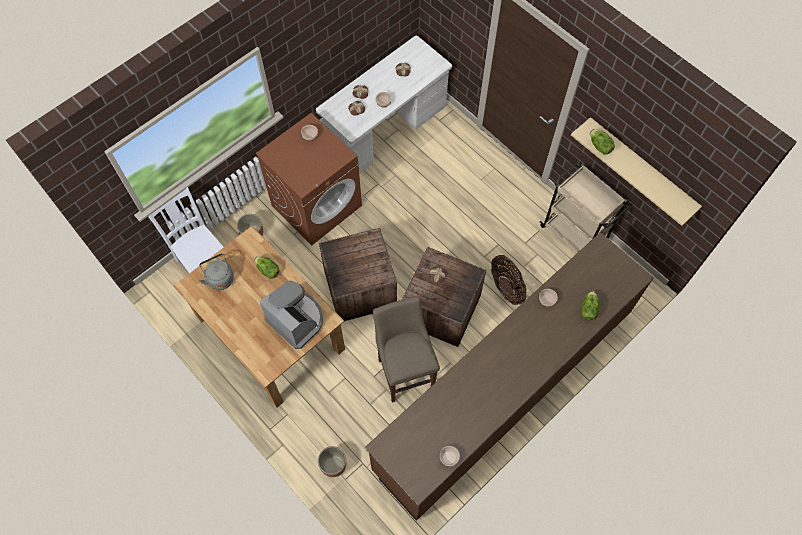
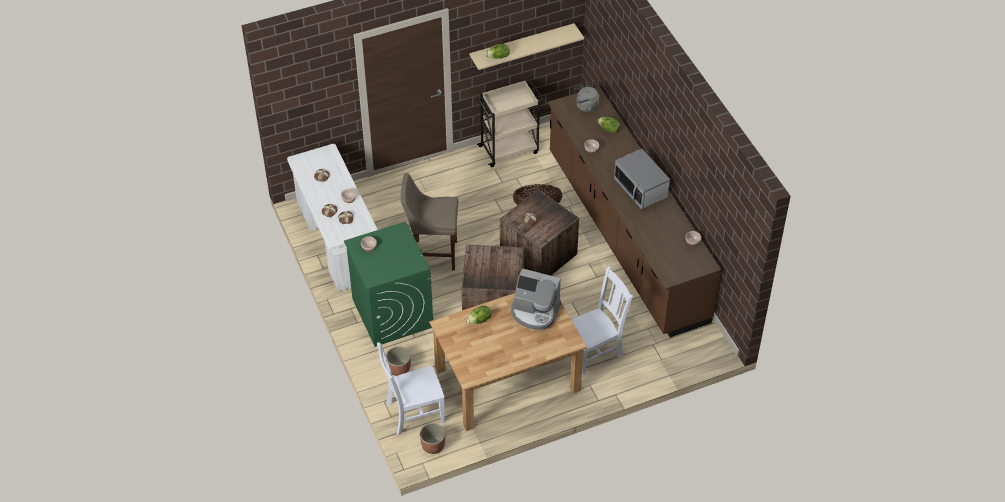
camera: 70 degrees left, 15 degrees down
(219, 278) = (471, 355): grey kettle -> grey kettle (585, 107)
(296, 319) = (535, 312): coffee machine -> coffee machine turned 135 degrees counterclockwise
(317, 205) = (392, 312): brown washing machine -> green washing machine
(332, 405) = (594, 351): none -> white chair
(333, 465) = (647, 364): planter -> planter (433, 446)
(405, 371) = (584, 294): beige stool -> beige stool (432, 254)
(509, 373) = (641, 189): none -> microwave

